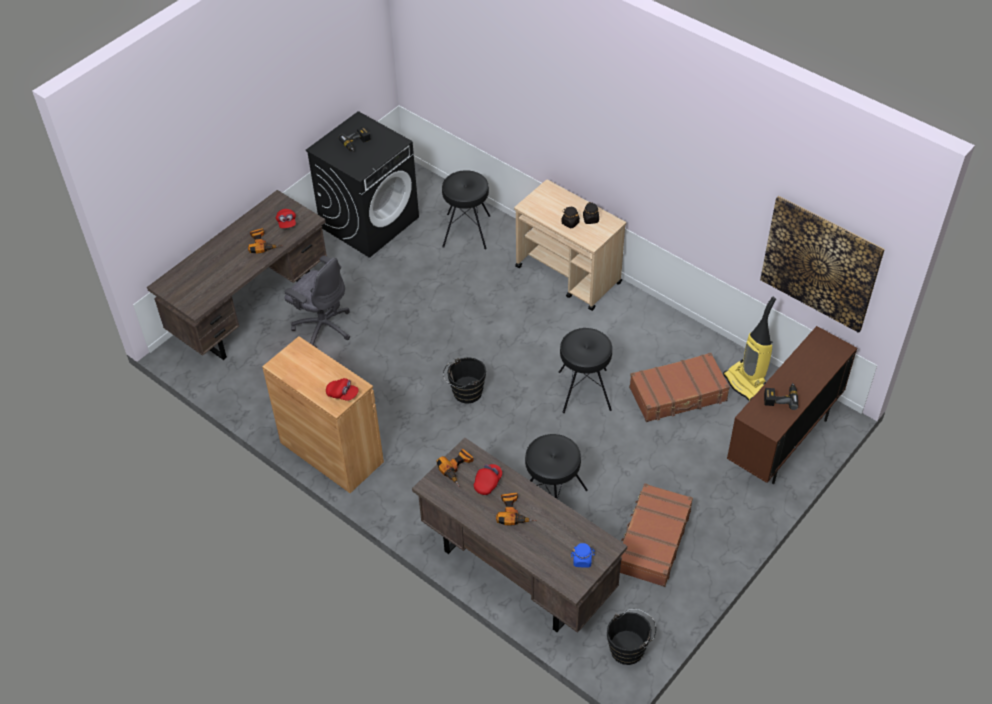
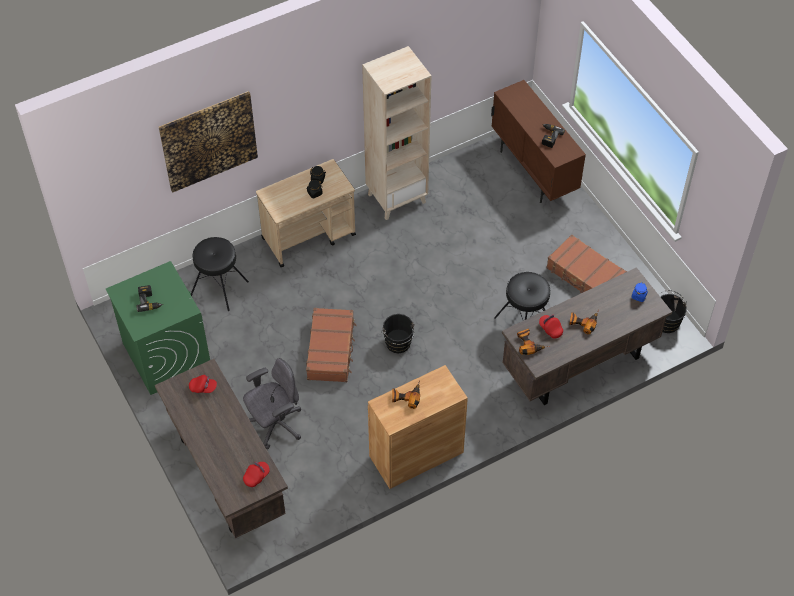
camera: 70 degrees left, 5 degrees up
(263, 244) = (220, 412): power drill -> power drill (406, 396)
(342, 394) = (445, 387): red cap -> red cap (256, 476)
(369, 221) = (166, 355): black washing machine -> green washing machine
(584, 391) = (433, 268): black stool -> none
(663, 329) = (397, 198): none -> beige bookcase
(678, 395) = (464, 213): brown suitcase -> brown suitcase (331, 350)
(746, 383) = (472, 170): vacuum cleaner -> none
(820, 263) = (484, 52): picture -> picture (209, 141)

